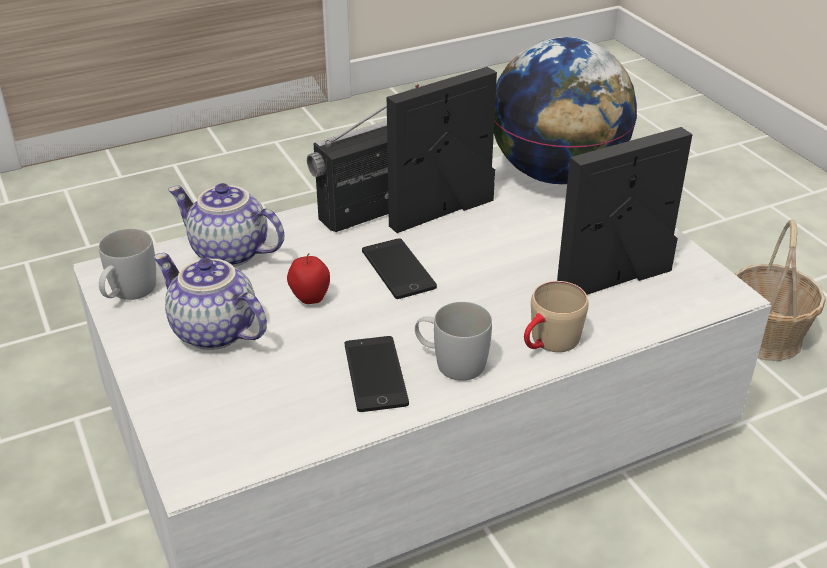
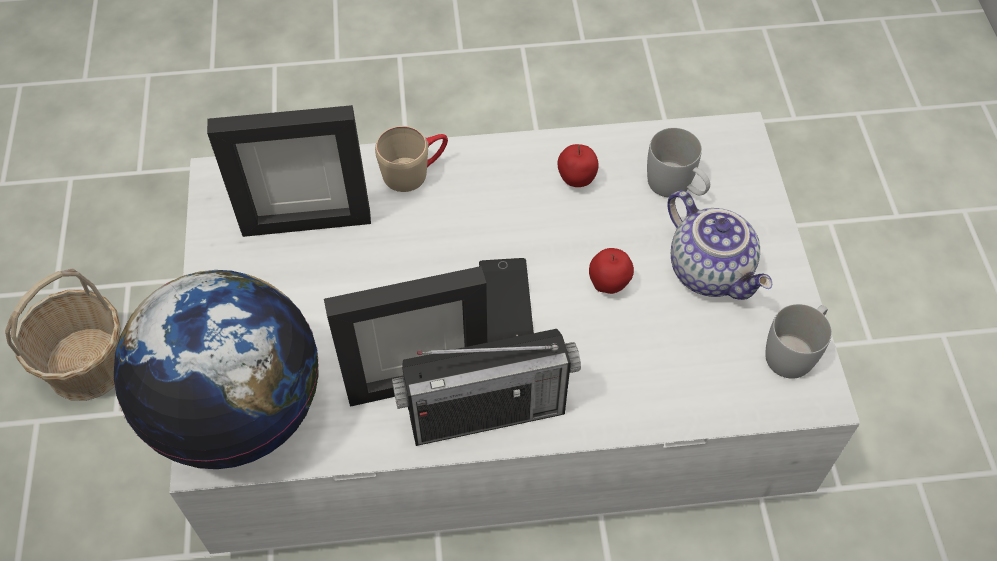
camera: 160 degrees left, 20 degrees up
(228, 253) = (681, 385): teapot -> none
(375, 374) = (576, 181): phone -> apple
(451, 362) = (508, 175): white mug -> white mug (676, 187)

